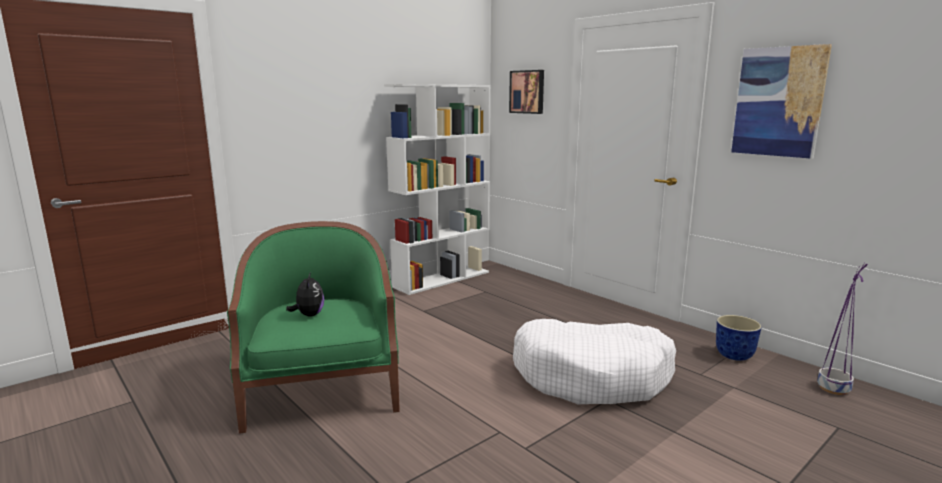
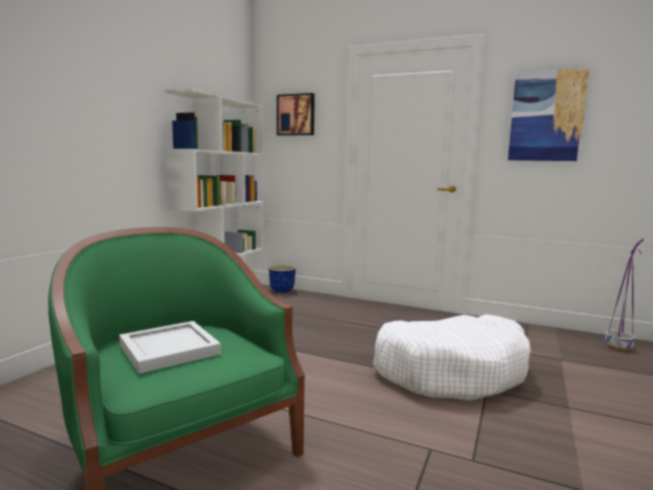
camera: 25 degrees left, 5 degrees down
(309, 315) = (167, 349): plush toy -> white tray
(735, 356) = (531, 333): planter -> planter (282, 291)

